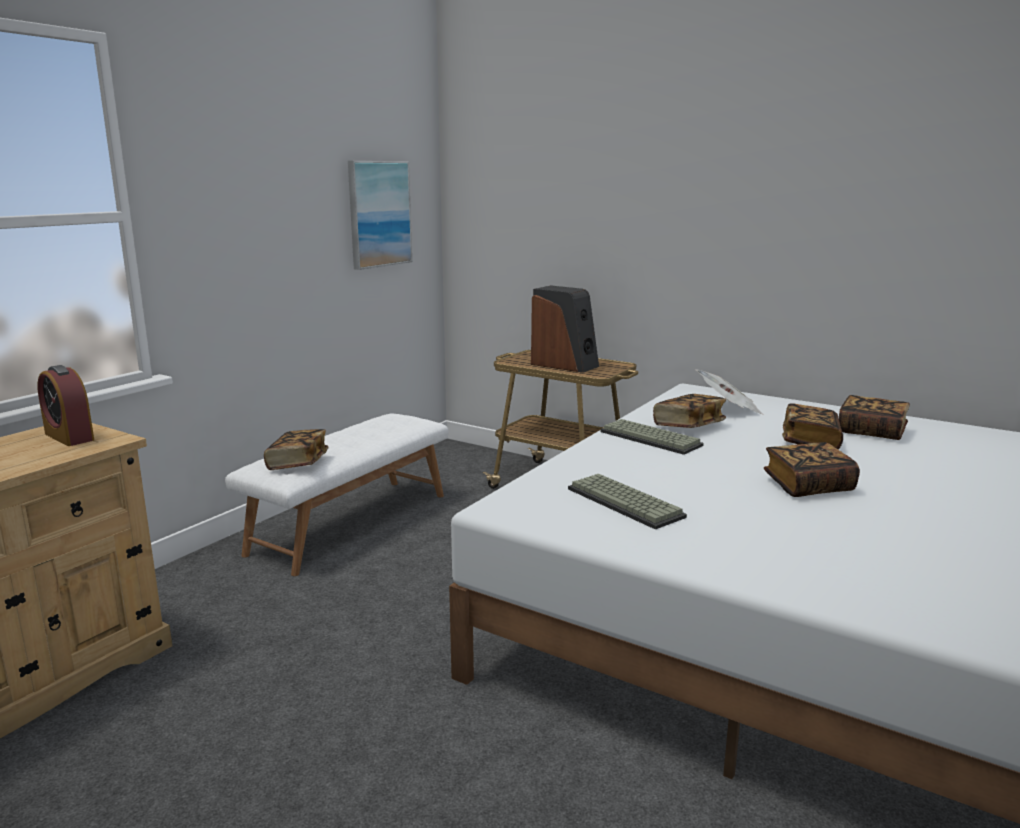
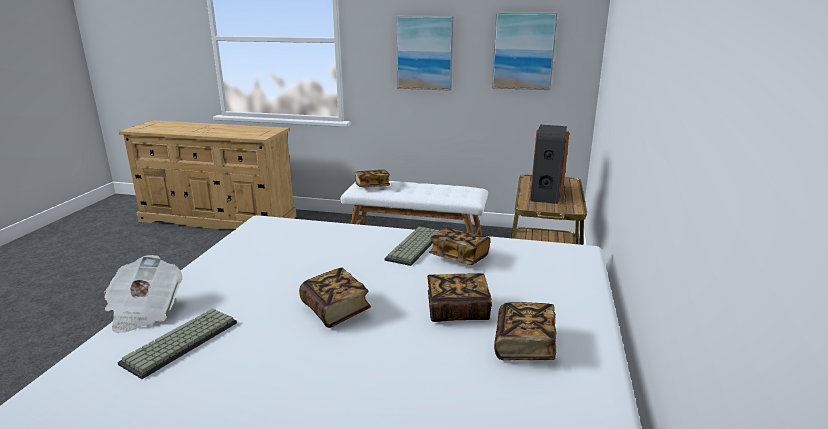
camera: 70 degrees right, 5 degrees up
(69, 437) = (263, 132): alarm clock -> none
(270, 227) = (424, 53): none -> picture
(627, 502) = (280, 251): keyboard -> keyboard (181, 344)
(728, 409) = (527, 270): newspaper -> newspaper (144, 311)

